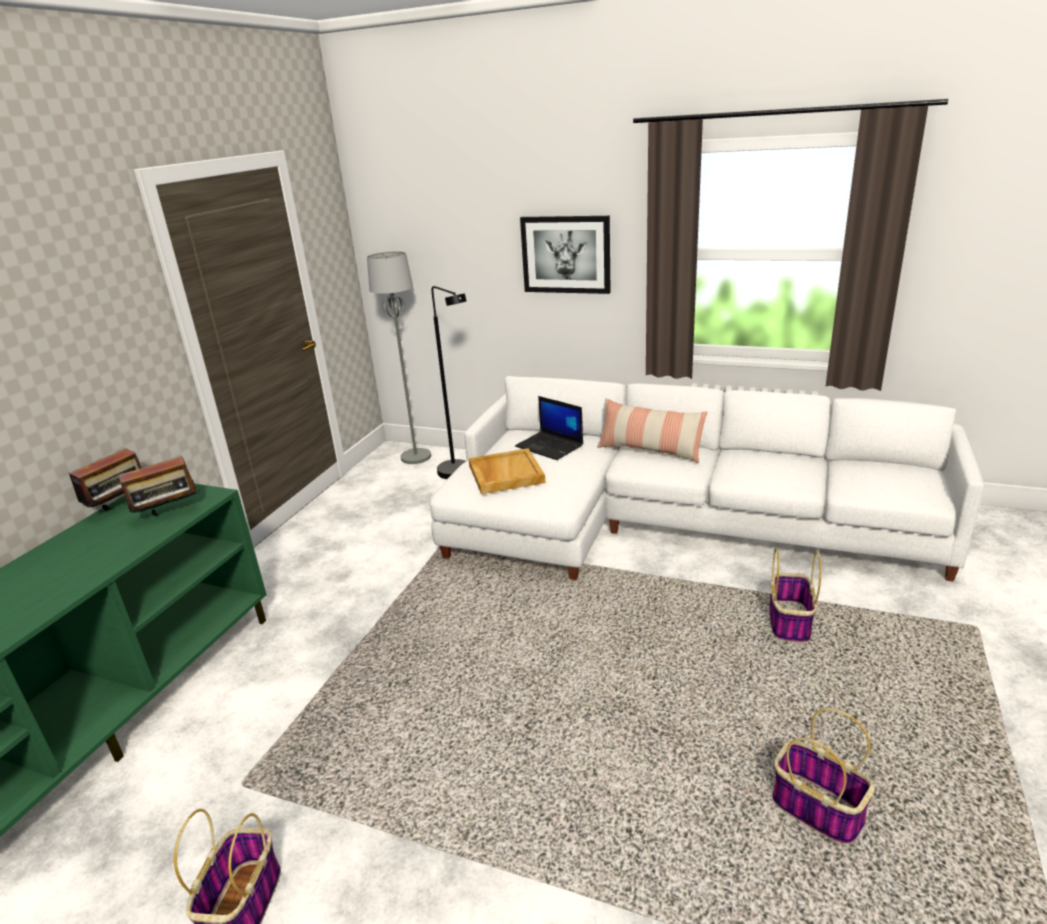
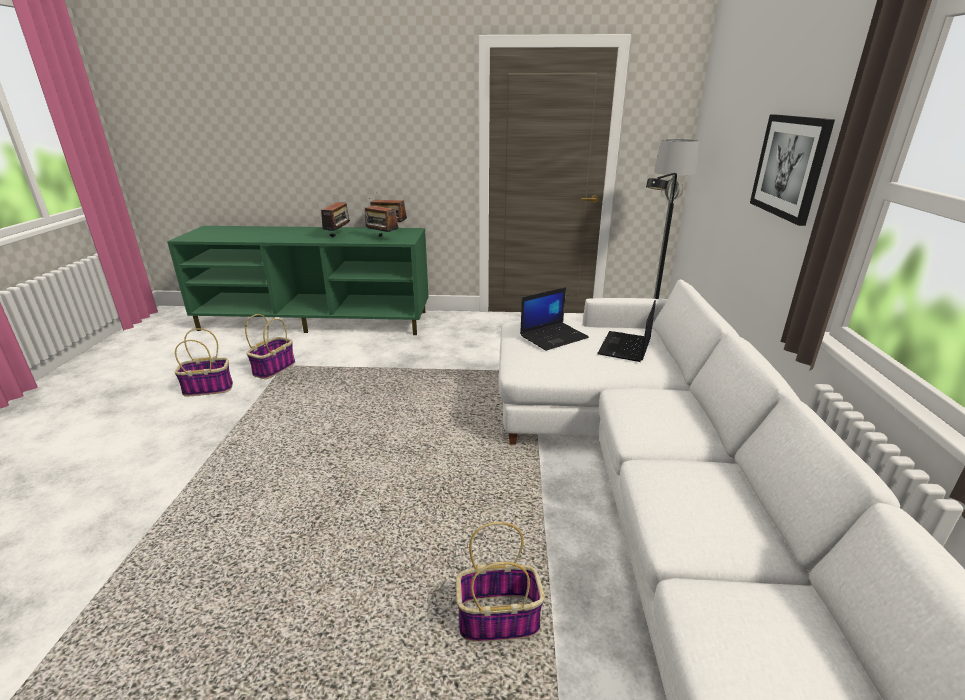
camera: 70 degrees right, 0 degrees up
(86, 556) = (338, 235): none -> radio
(505, 474) = (554, 336): beige tray -> laptop
(649, 450) = (669, 403): pillow -> none
(815, 809) = (214, 641): basket -> basket (274, 368)

